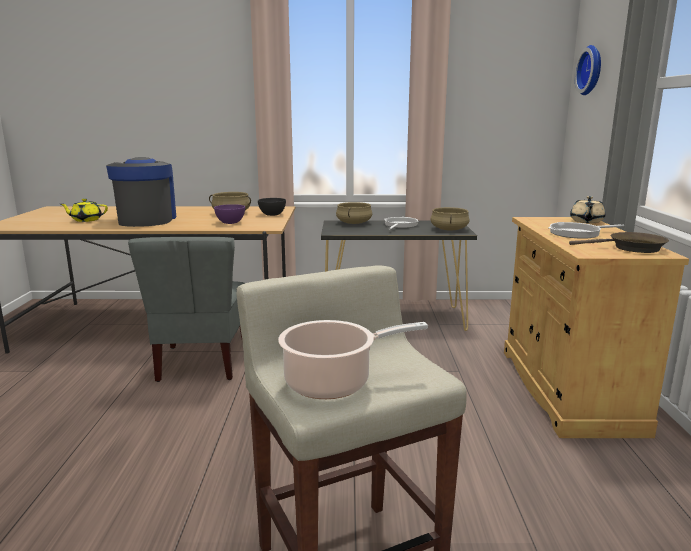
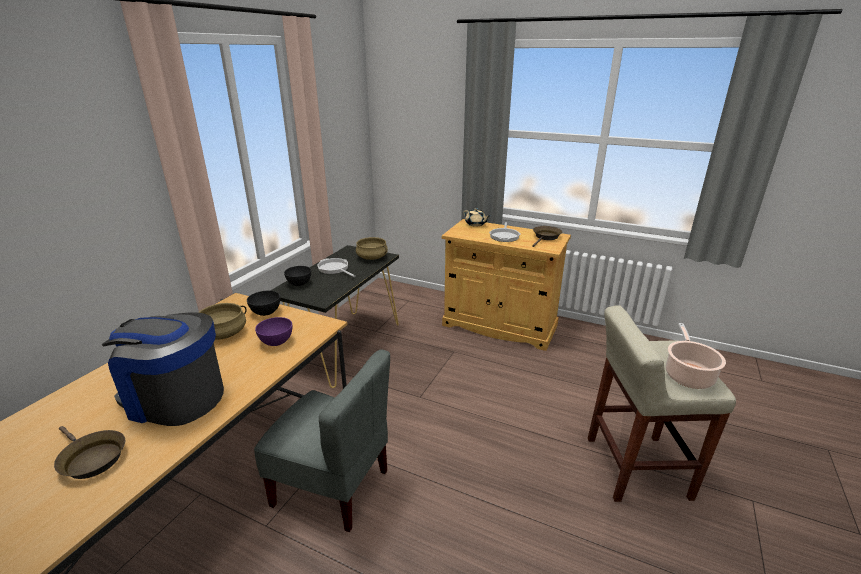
camera: 65 degrees left, 10 degrees up
(86, 220) = (91, 458): yellow teapot -> brown frying pan
(354, 223) = (299, 283): beige cooking pot -> grey bowl
(592, 70) = (403, 112): wall clock -> none

